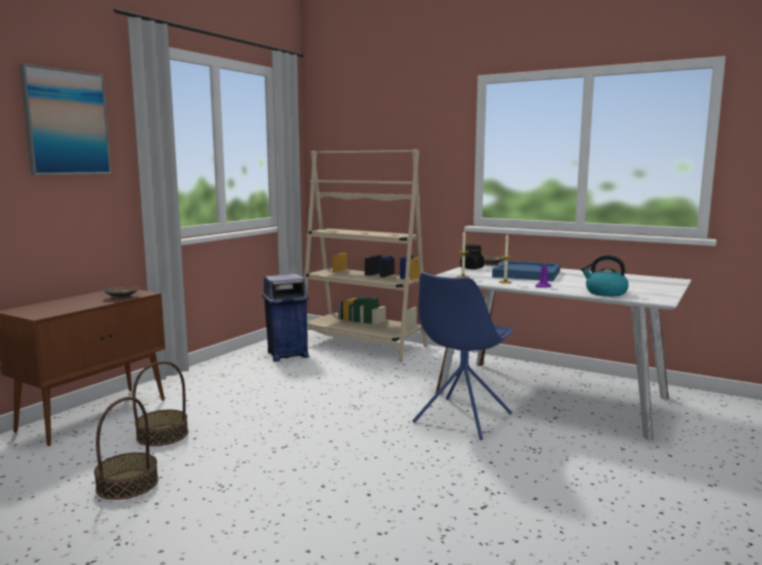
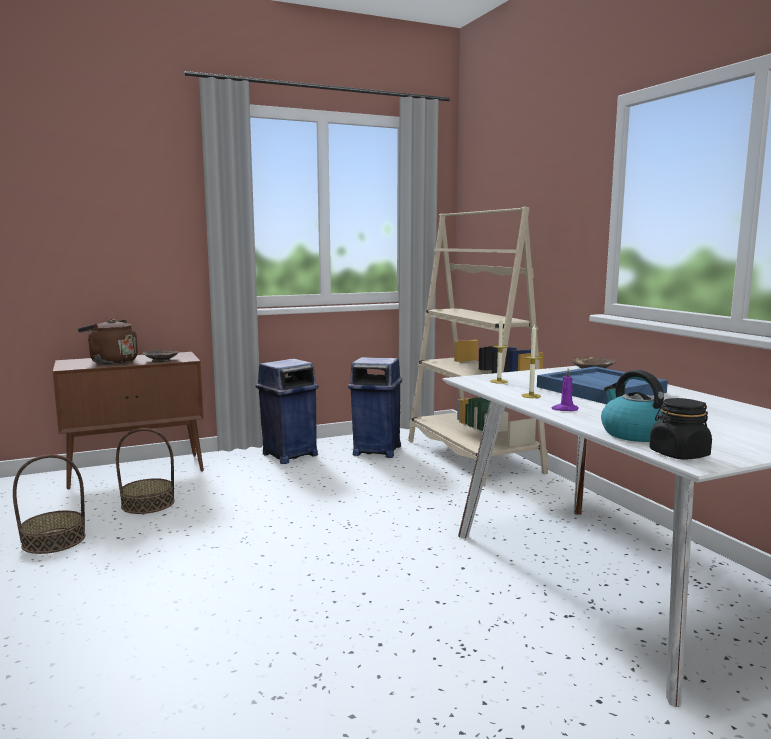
camera: 35 degrees right, 0 degrees up
(66, 123) = (137, 188): picture -> none
(71, 305) = (111, 362): none -> brown kettle
(220, 372) = (289, 455): none -> blue trash can
(461, 418) = (438, 575): blue chair -> none
(471, 268) = (548, 372): black jar -> black jar (678, 454)

